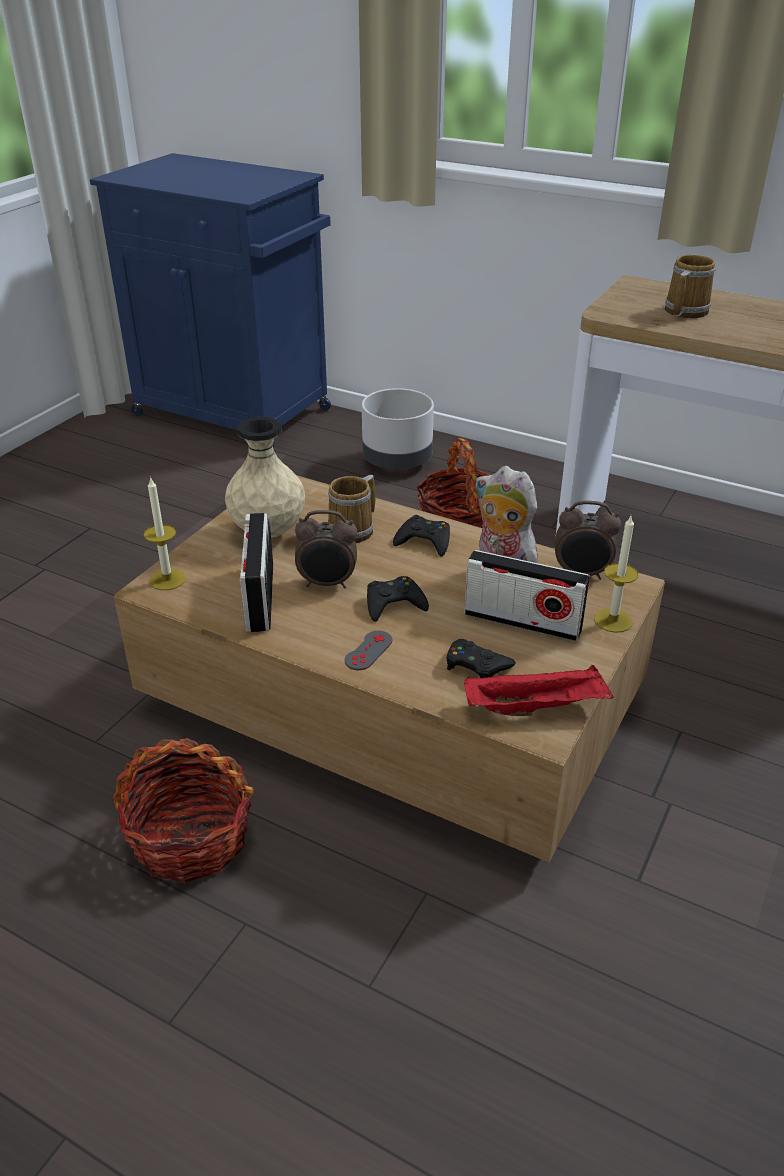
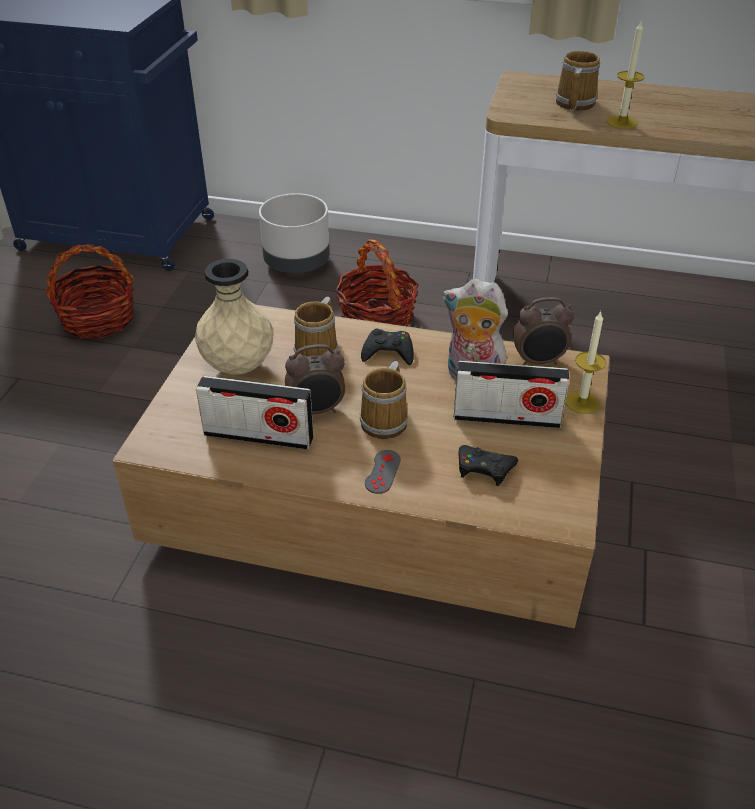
camera: 15 degrees left, 5 degrees up
(167, 579) = (160, 433): candle -> candle (621, 122)
(190, 838) = (242, 677): basket -> basket (98, 319)
(259, 597) = (258, 436): radio -> radio turned 60 degrees counterclockwise
(394, 604) = (386, 420): black game controller -> mug
(536, 707) = (551, 498): red tray -> none

